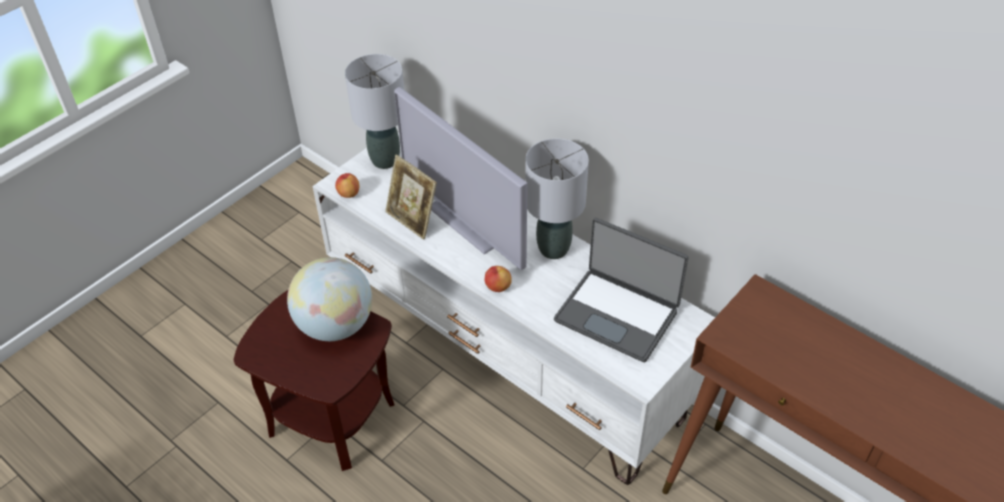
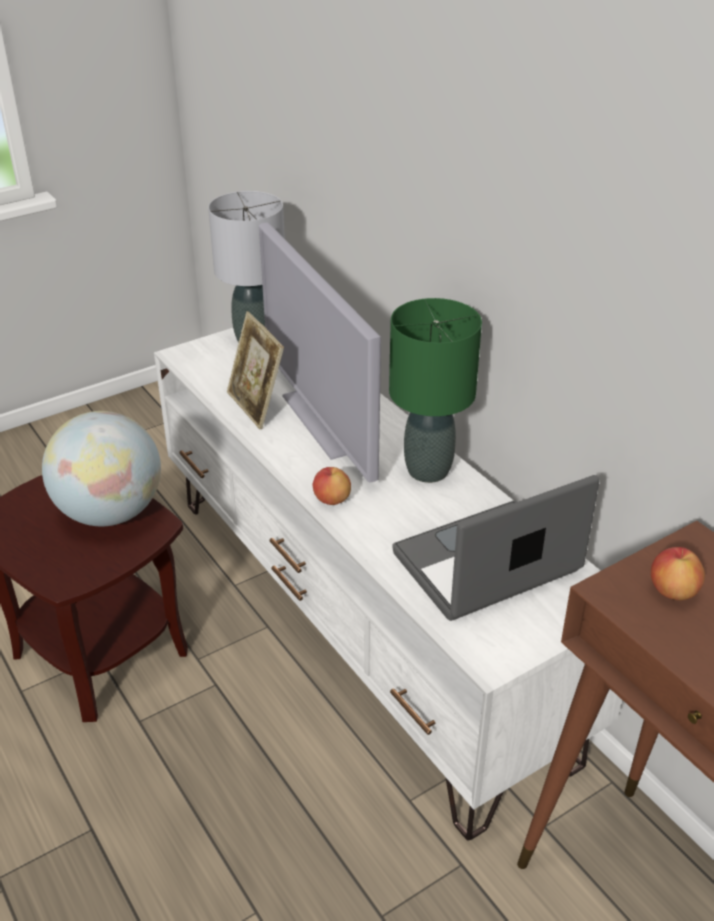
camera: 15 degrees right, 10 degrees down
(349, 193) = (192, 366): apple -> apple (672, 591)
(554, 249) = (429, 470): grey table lamp -> green table lamp
(617, 314) = (487, 565): laptop -> laptop turned 105 degrees clockwise

